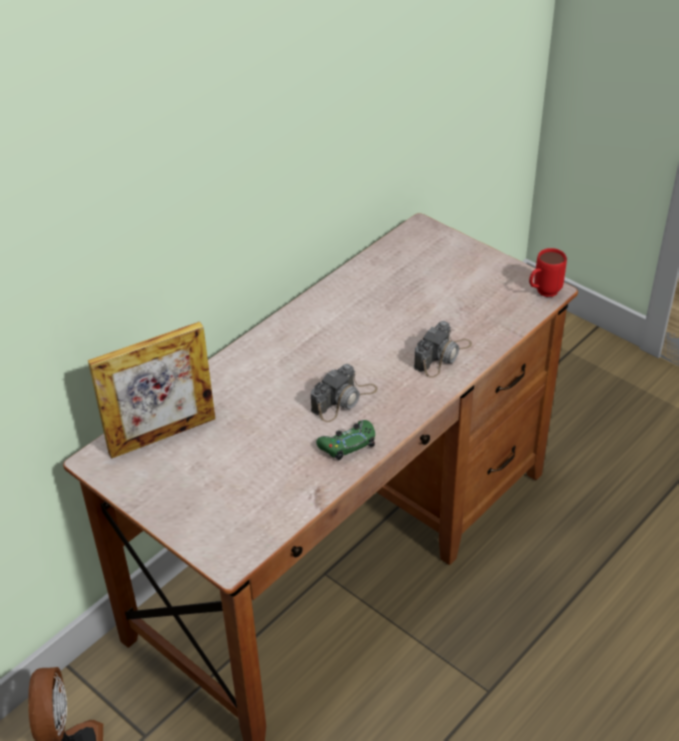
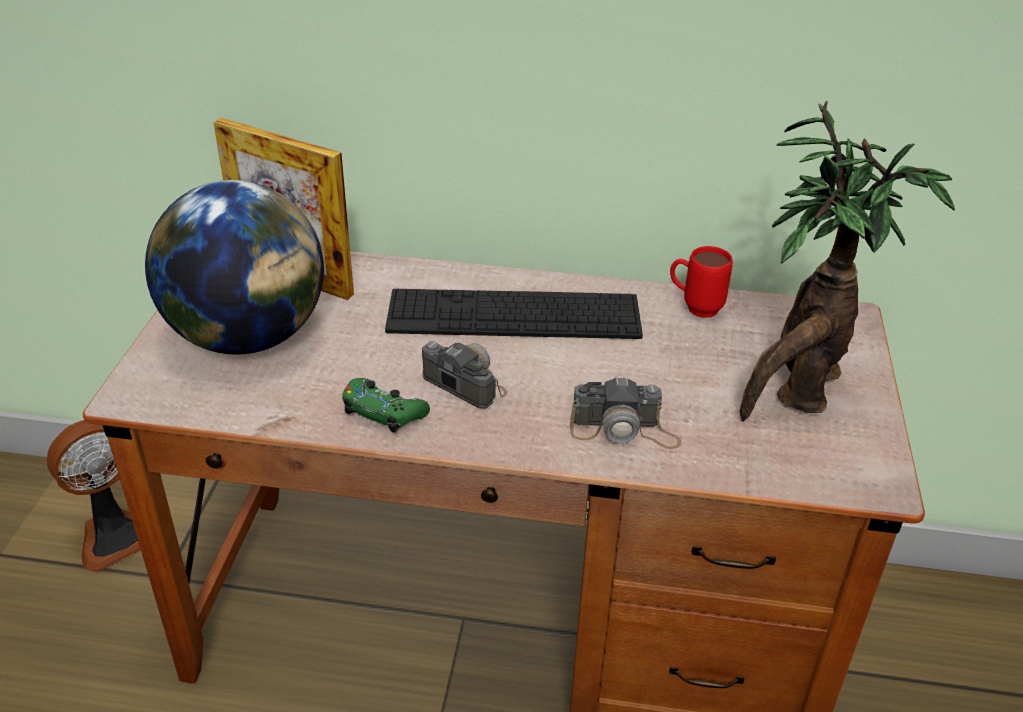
camera: 55 degrees right, 5 degrees down
(214, 481) = (248, 337): none -> globe
(301, 351) = (514, 314): none -> keyboard
(344, 399) = (460, 378): camera -> camera turned 150 degrees counterclockwise
(464, 279) = (797, 392): none -> potted plant
(542, 293) = (865, 479): red mug -> red mug (694, 307)

